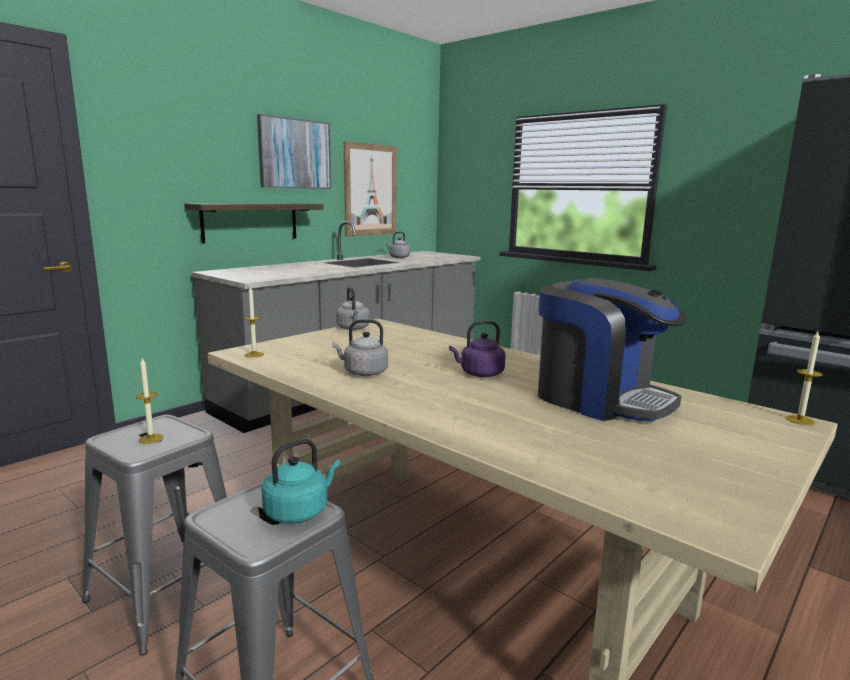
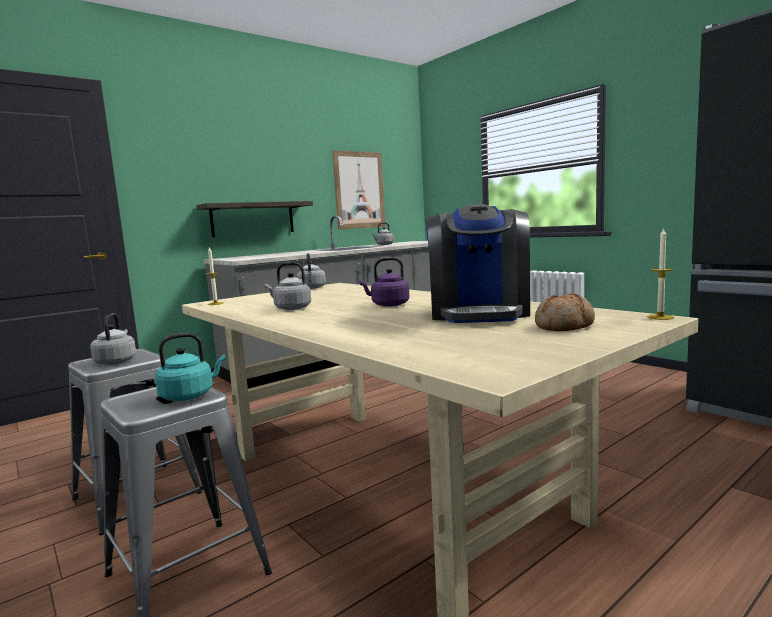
camera: 10 degrees right, 5 degrees down
(151, 439) = (116, 361): candle -> grey kettle
(294, 154) = (289, 162): picture -> none
(600, 399) = (479, 313): coffee machine -> coffee machine turned 45 degrees clockwise
(716, 433) = (565, 326): none -> bread

